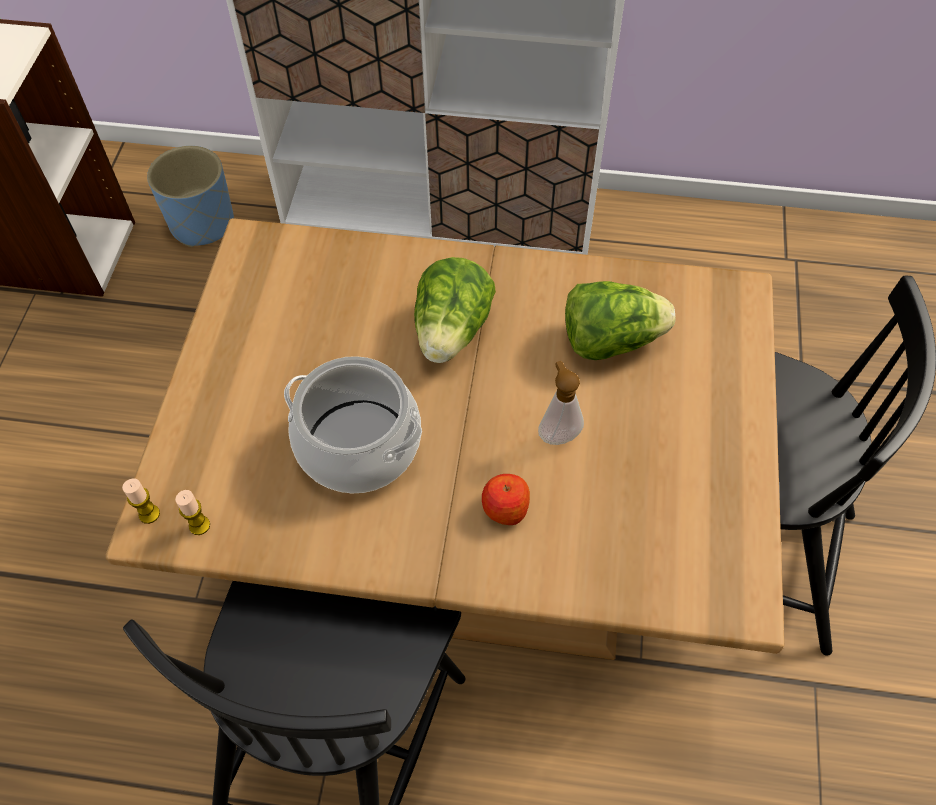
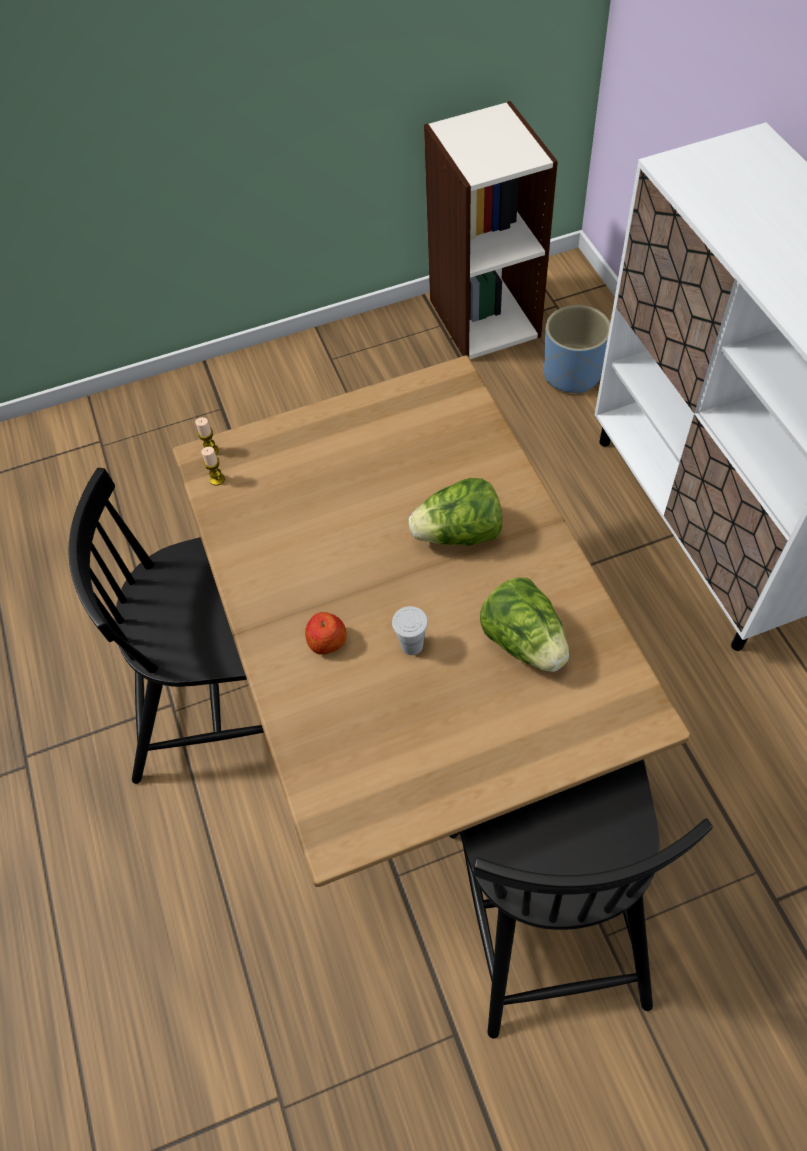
camera: 65 degrees right, 0 degrees up
(359, 445) = (326, 529): cooking pot -> none
(558, 433) = (412, 645): soap dispenser -> white cup

